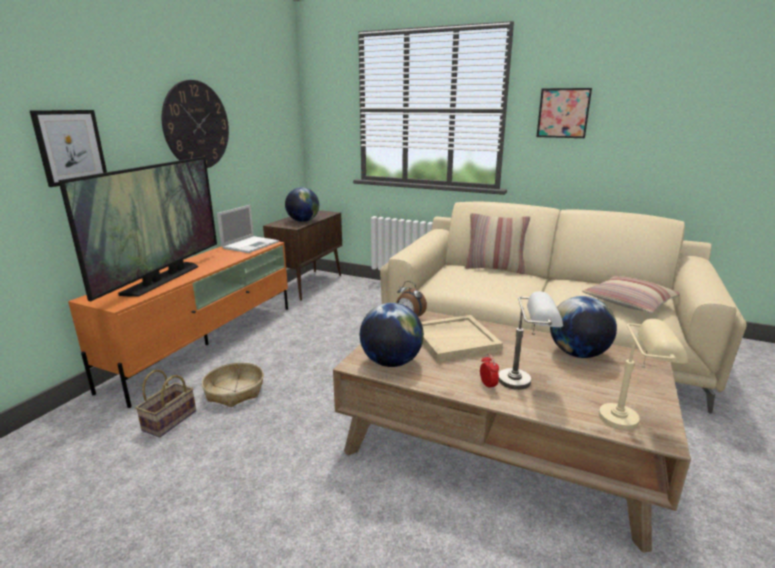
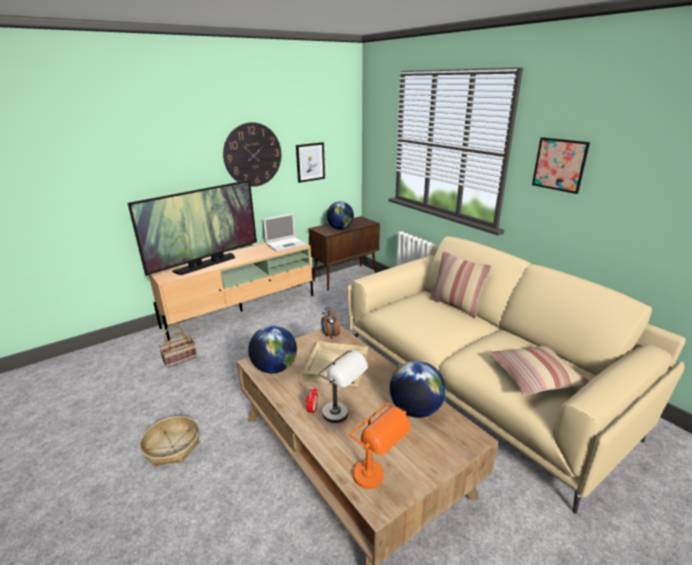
camera: 30 degrees right, 5 degrees up
(70, 147) = (154, 175): picture -> picture (310, 162)
(208, 344) = (242, 310): orange tv stand -> beige tv stand
(234, 391) = (227, 351): basket -> basket (172, 446)
(632, 419) = (377, 481): beige table lamp -> orange table lamp

